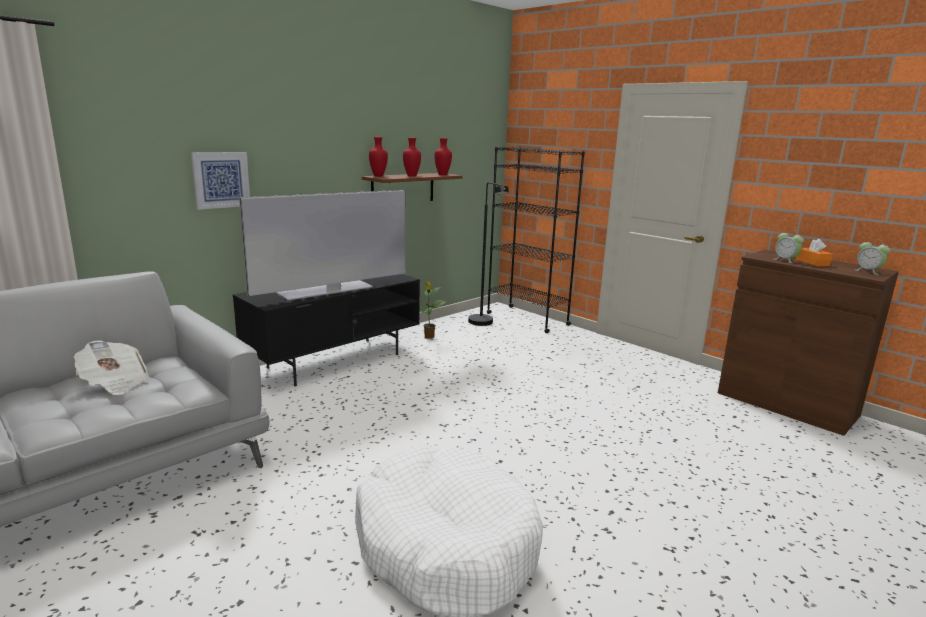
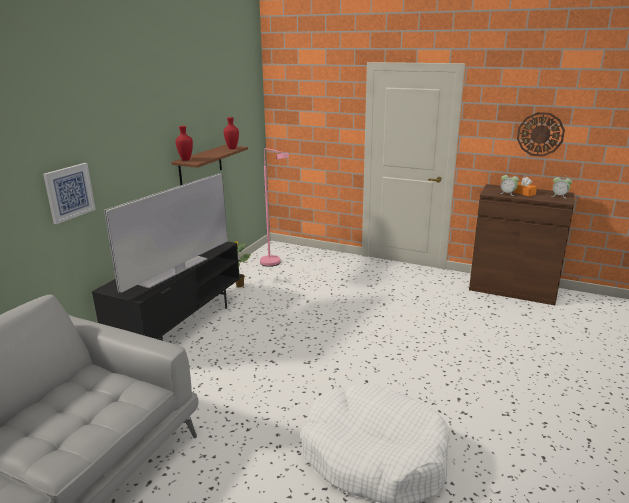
camera: 20 degrees left, 5 degrees up
(114, 383) = (68, 405): newspaper -> none
(412, 176) = (212, 155): red vase -> none
(484, 324) = (274, 264): black floor lamp -> pink floor lamp
(527, 319) = (304, 252): black bookcase -> none
(850, 181) = (540, 134): none -> wall clock

